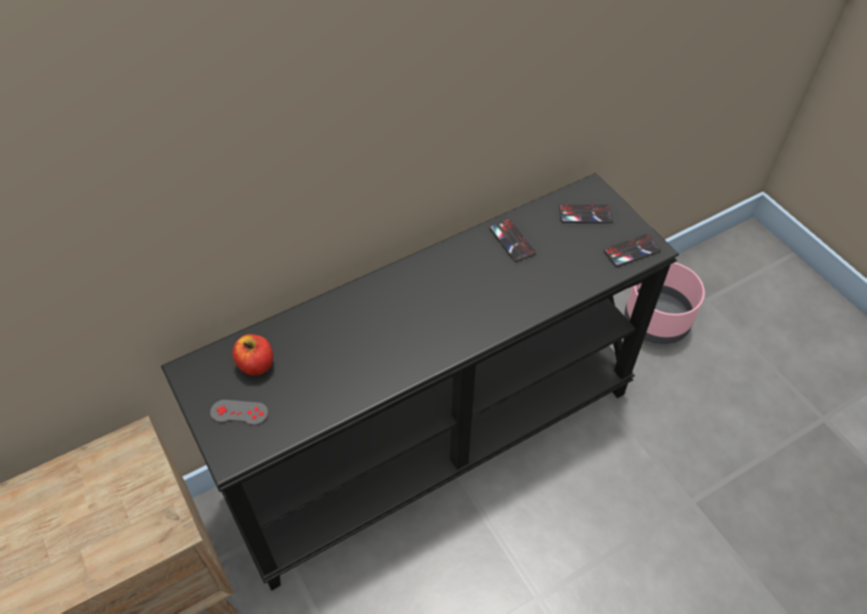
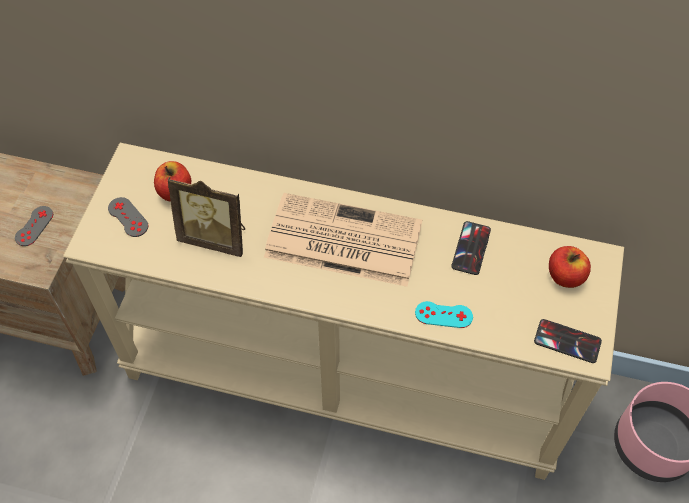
camera: 45 degrees right, 5 degrees up
(129, 503) = (34, 226): none -> grey game controller
(329, 371) = (215, 237): none -> picture frame
(423, 301) = (341, 240): none -> newspaper
(433, 439) = (346, 374): black console table -> beige console table
(545, 294) = (443, 315): none -> turquoise game controller
(585, 214) = (565, 276): phone -> apple

